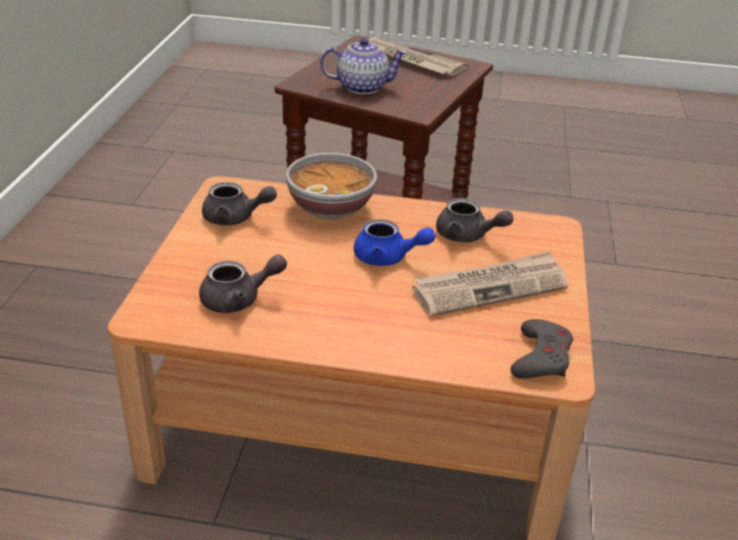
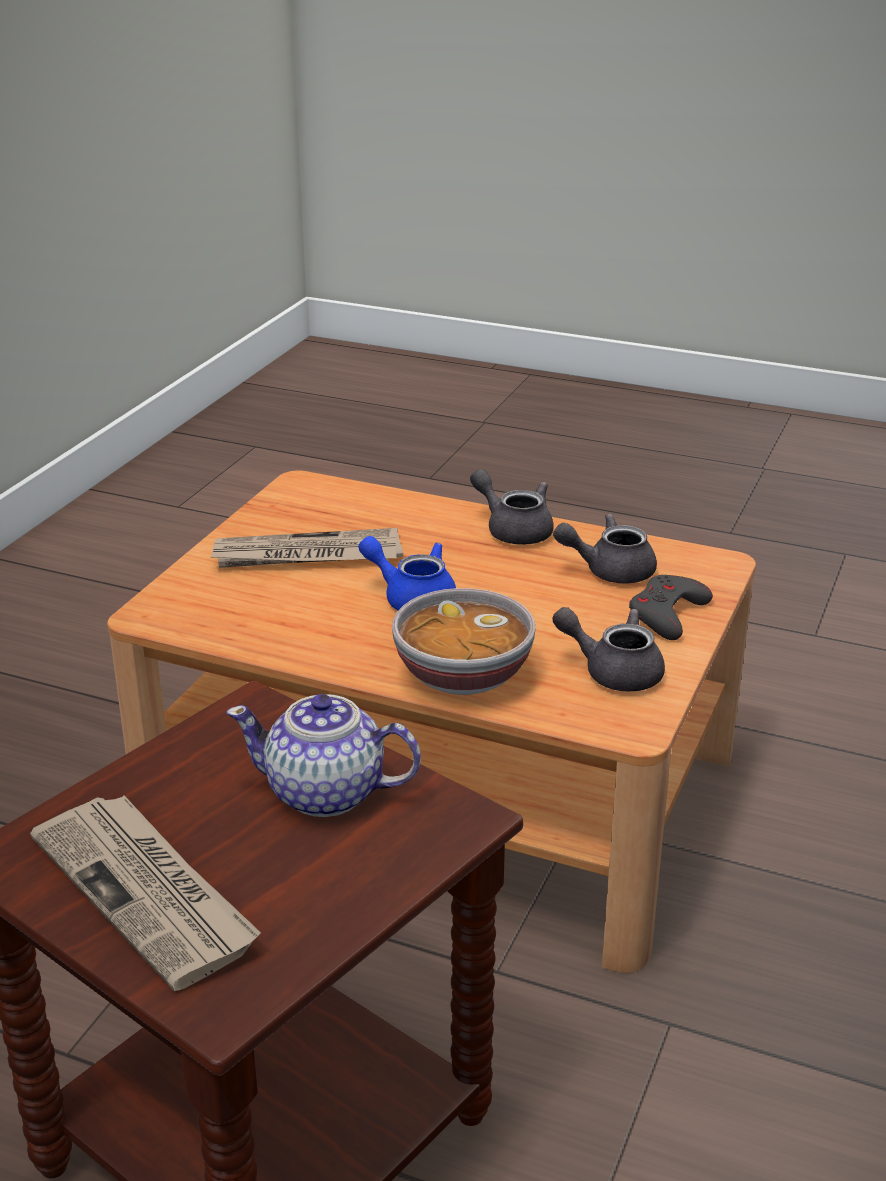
camera: 165 degrees left, 5 degrees down
(467, 236) = (286, 615): grey teapot -> grey teapot (513, 529)
(541, 357) = (307, 497): grey game controller -> grey game controller (667, 614)

